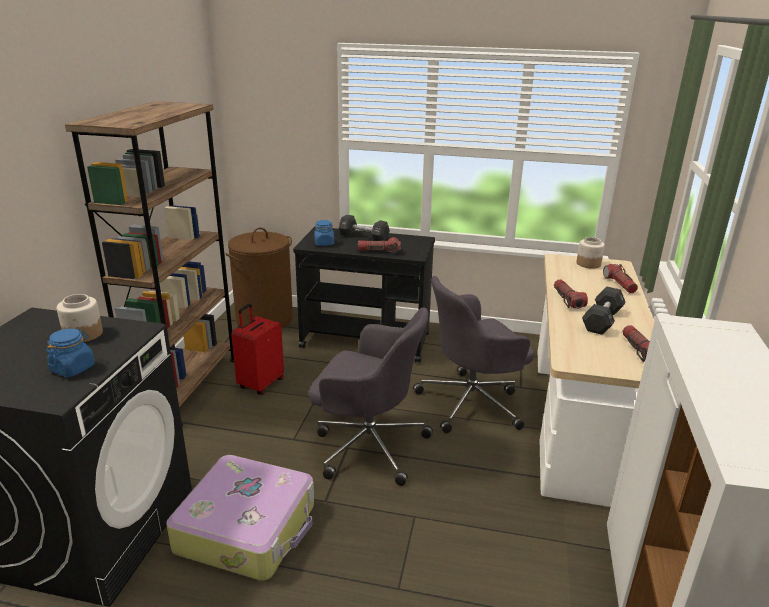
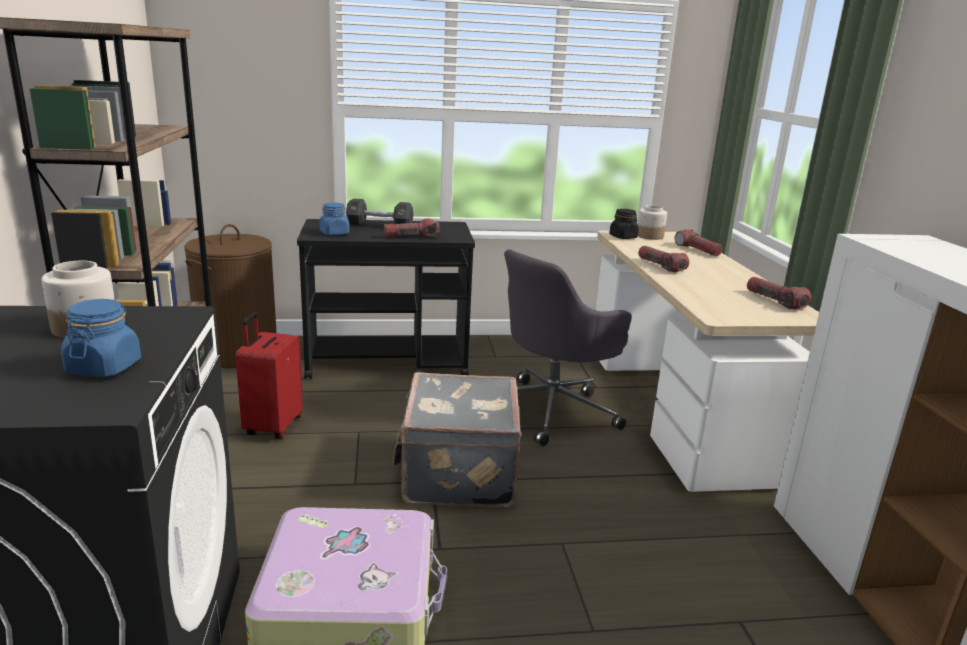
camera: 20 degrees left, 5 degrees down
(368, 444) = (457, 473): grey office chair -> grey suitcase
(562, 263) = (623, 237): none -> black jar
(602, 320) = (712, 280): black dumbbell -> none

